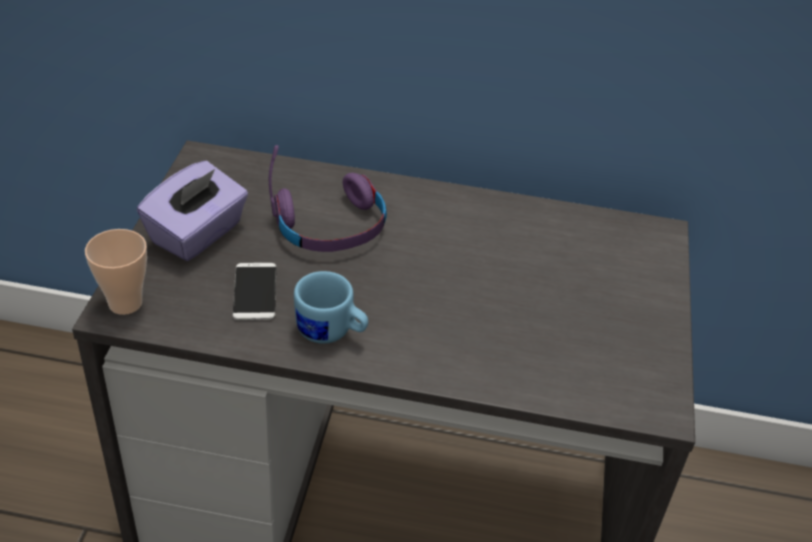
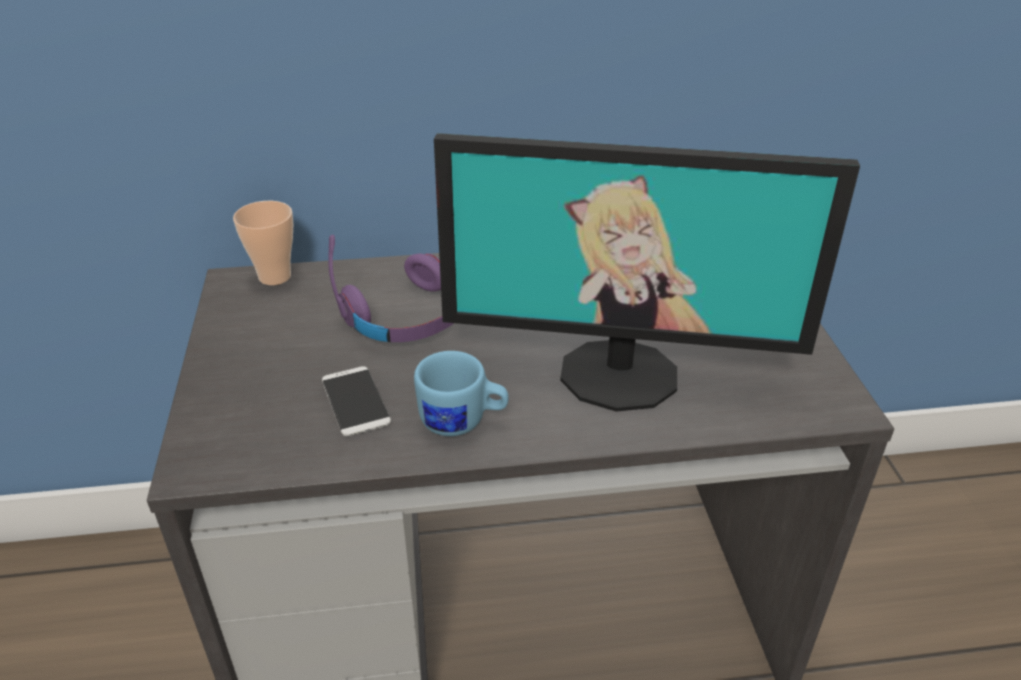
camera: 15 degrees left, 5 degrees down
(125, 303) = (204, 453): cup -> cup (275, 276)
(197, 234) = (261, 358): purple tissue box -> none
(482, 326) = (619, 373): none -> monitor

